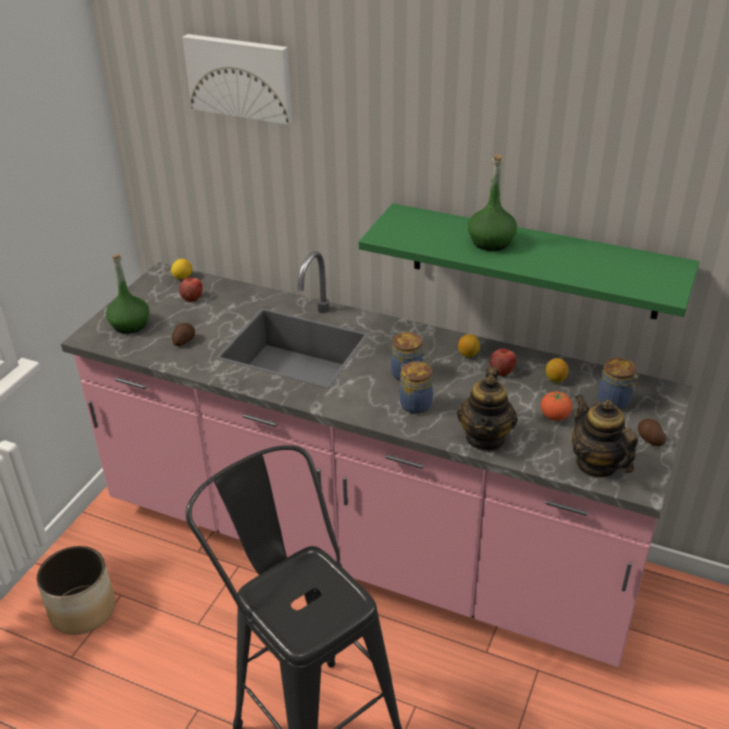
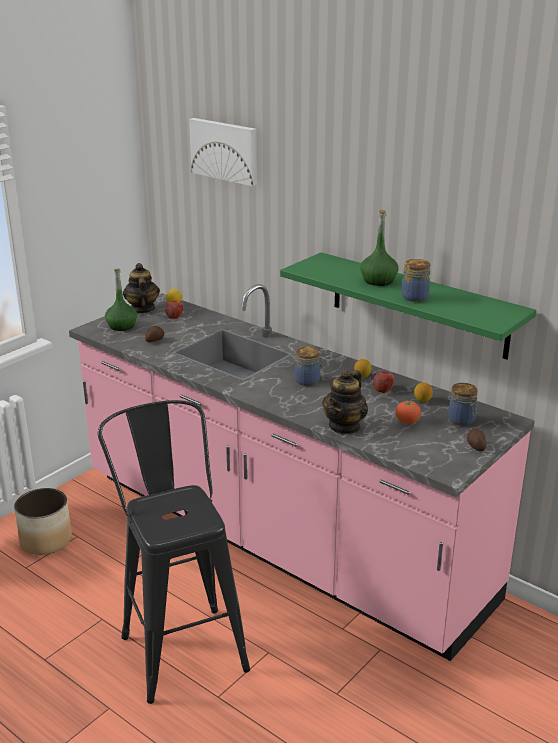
camera: 15 degrees right, 10 degrees down
(414, 404) = (302, 399): jar -> jar (414, 297)
(596, 464) = (422, 455): teapot -> teapot (142, 309)

